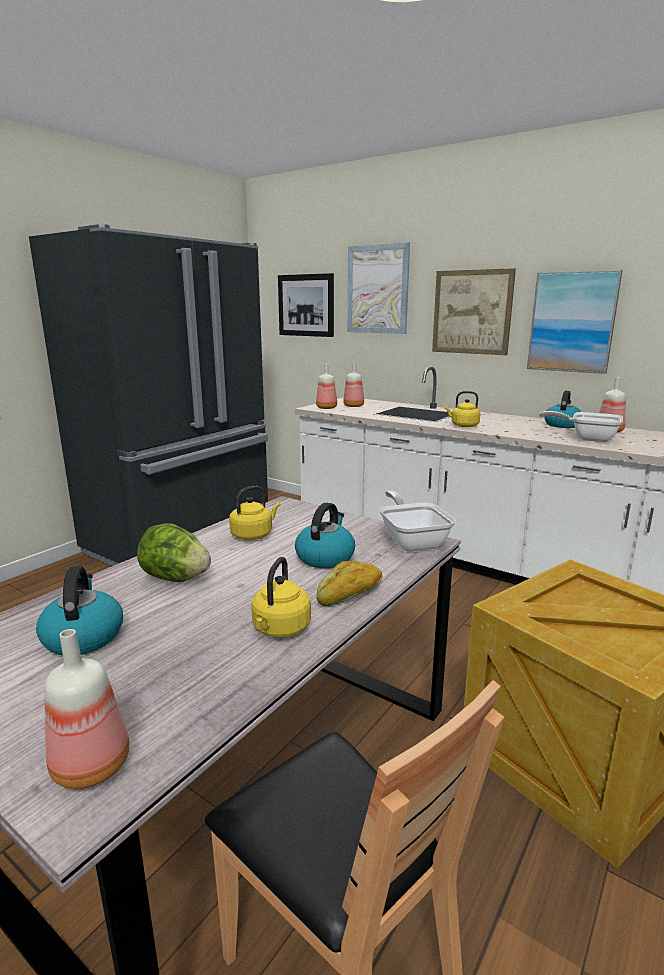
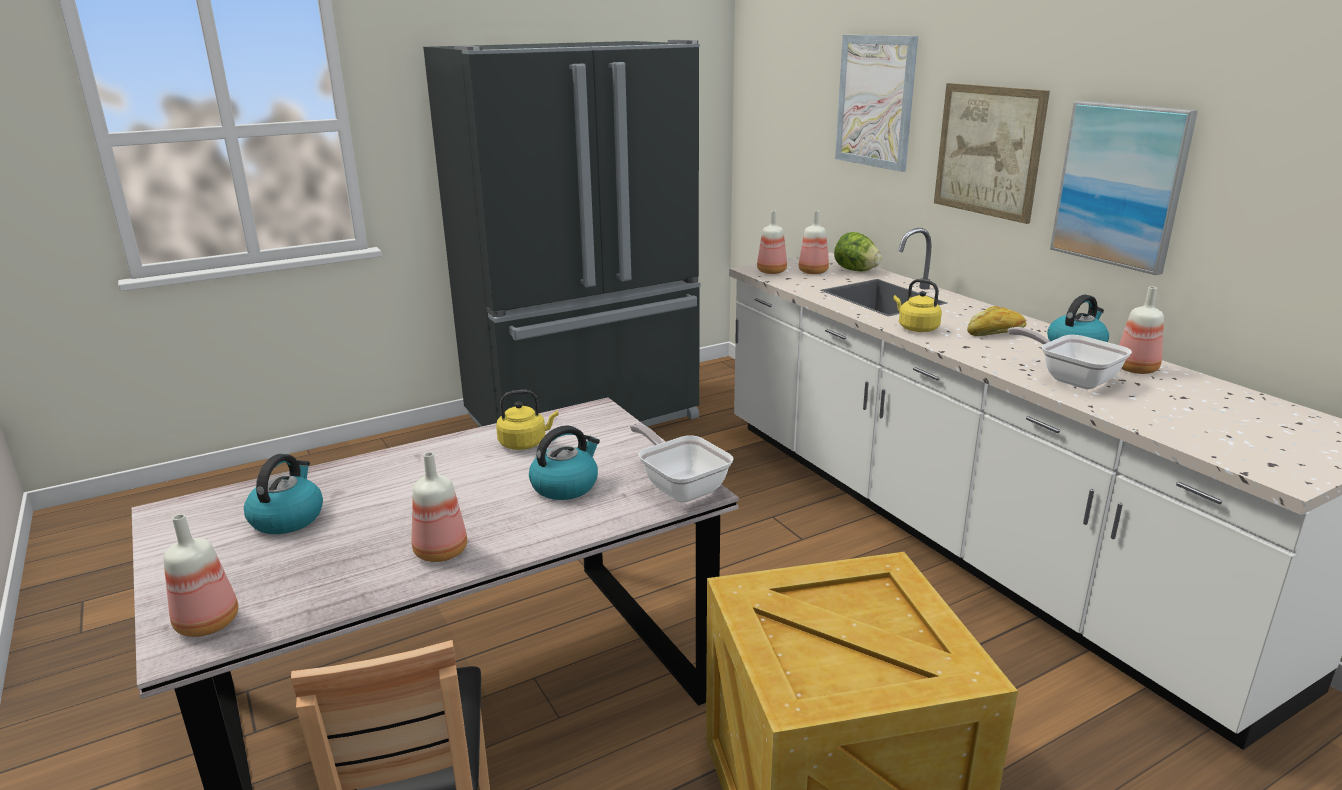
camera: 25 degrees right, 5 degrees up
(175, 578) = (406, 478): lettuce -> lettuce (855, 270)
(280, 629) = (440, 553): yellow kettle -> bottle
(305, 305) = (792, 113): picture -> none
(350, 594) = (542, 534): bread -> bread (996, 333)
(412, 541) = (680, 486): frying pan -> frying pan turned 45 degrees counterclockwise

